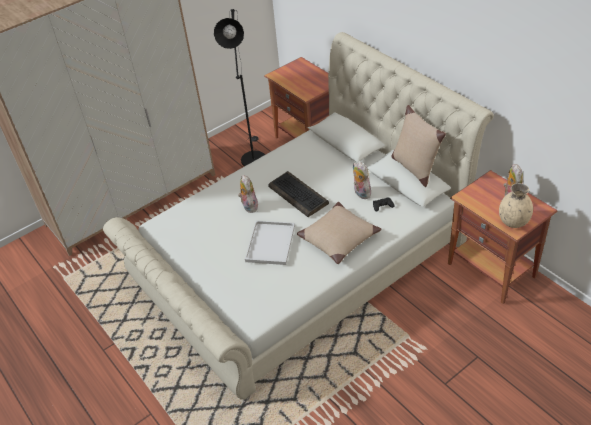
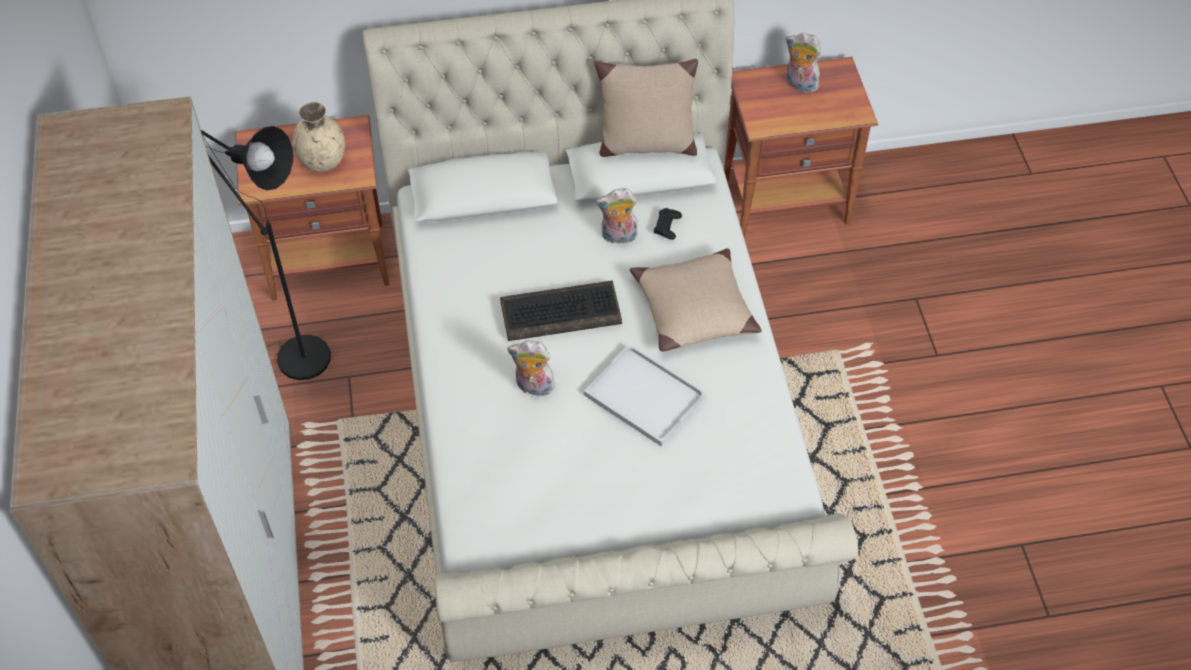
camera: 65 degrees left, 10 degrees up
(513, 221) = (843, 106): beige vase -> beige vase (322, 161)

